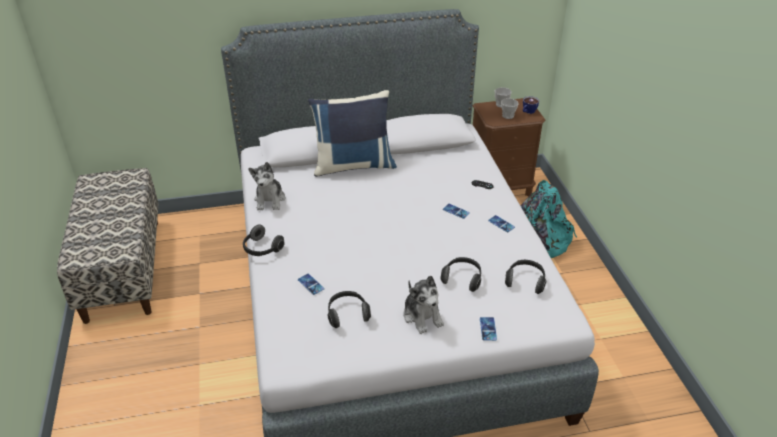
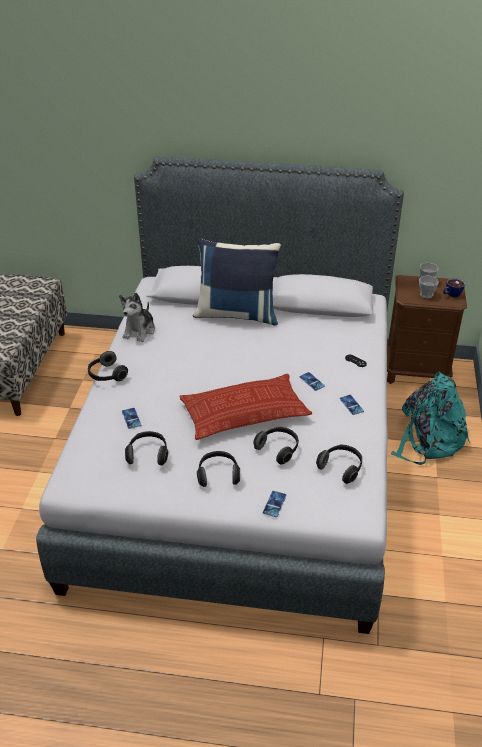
camera: 20 degrees right, 0 degrees up
(413, 253) = (244, 413): none -> pillow
(422, 316) = (218, 475): plush toy -> headphones

